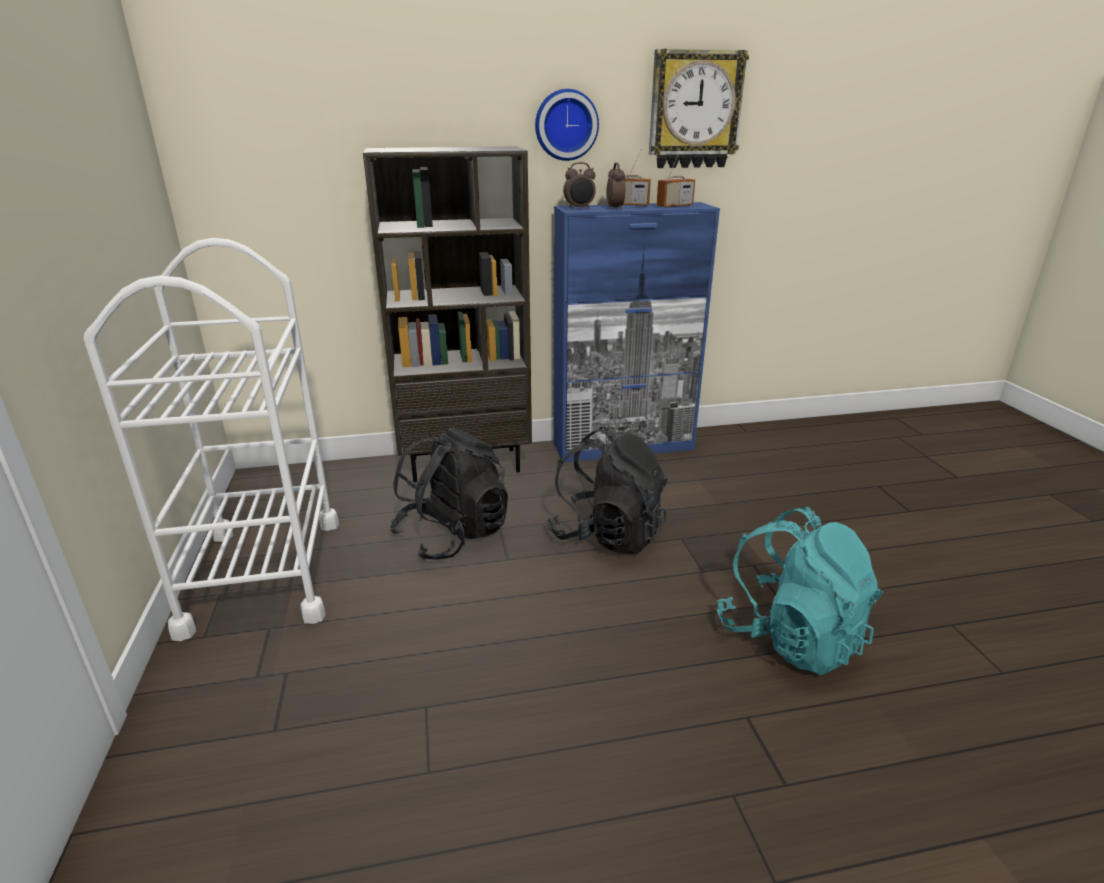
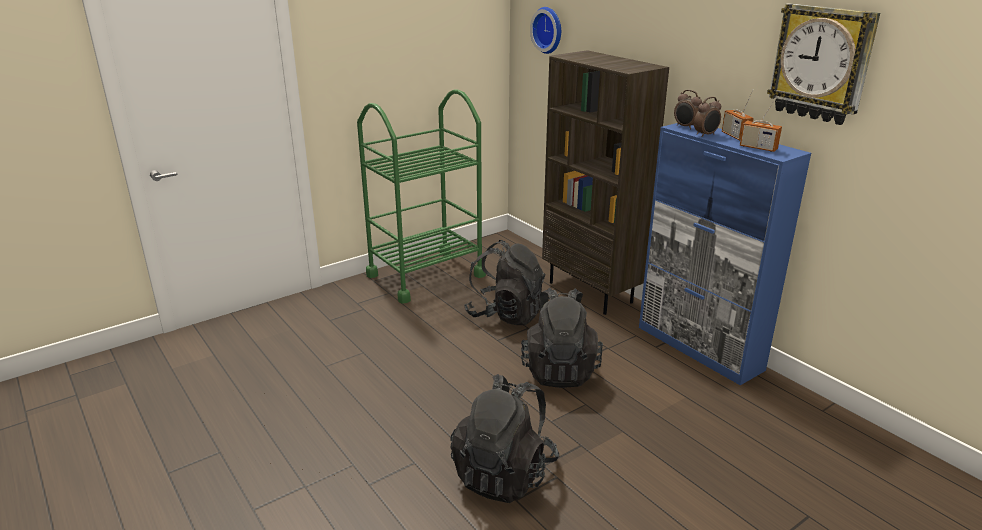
camera: 65 degrees right, 0 degrees up
(264, 574) = (425, 275): white cart -> green cart
(565, 125) = (710, 57): wall clock -> wall clock (549, 30)
(790, 637) = (504, 473): turquoise backpack -> black backpack

